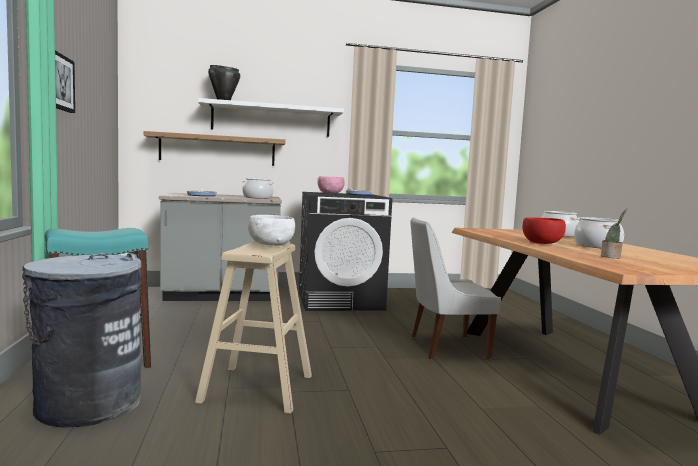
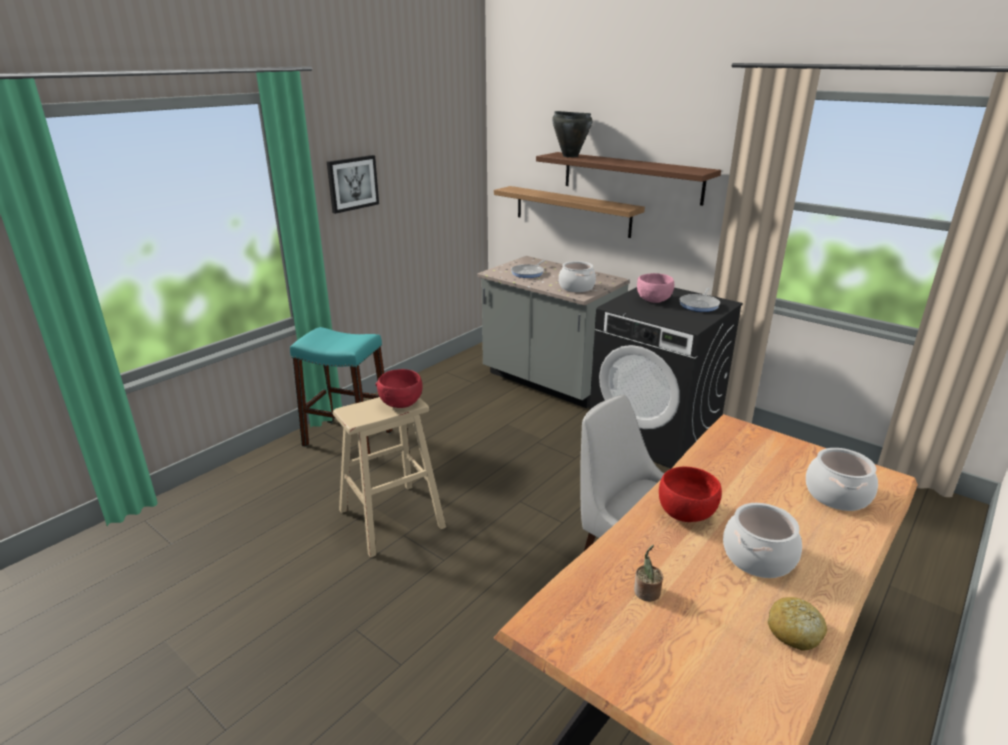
camera: 50 degrees right, 20 degrees up
(88, 404) = (294, 477): grey trash can -> none
(270, 244) = (401, 402): white bowl -> red bowl
(271, 120) = (631, 177): white shelf -> brown shelf
(664, 254) = (794, 631): none -> bread

